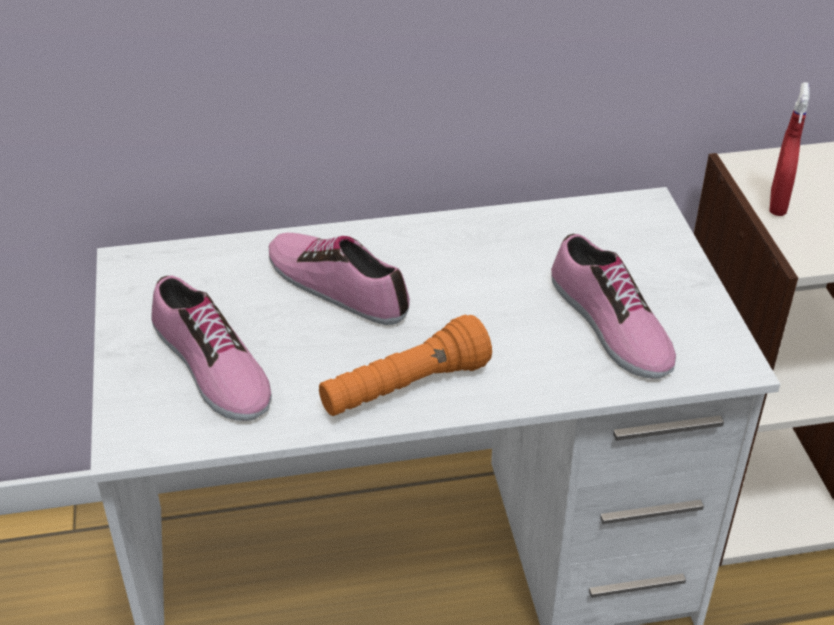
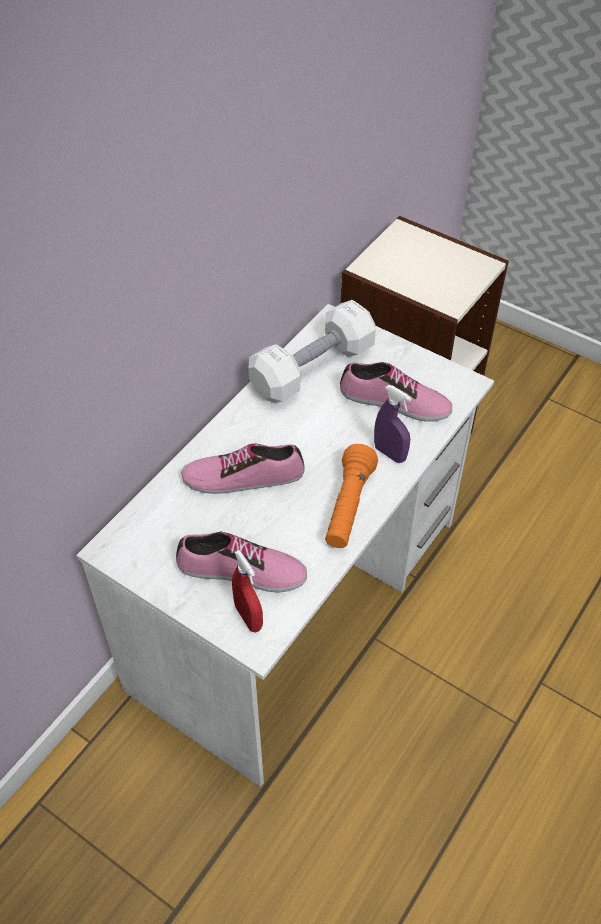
camera: 45 degrees left, 10 degrees up
(528, 370) = (390, 453): none -> purple spray bottle
(557, 235) = (312, 368): none -> white dumbbell
(777, 204) = (405, 282): red spray bottle -> red spray bottle (248, 617)

